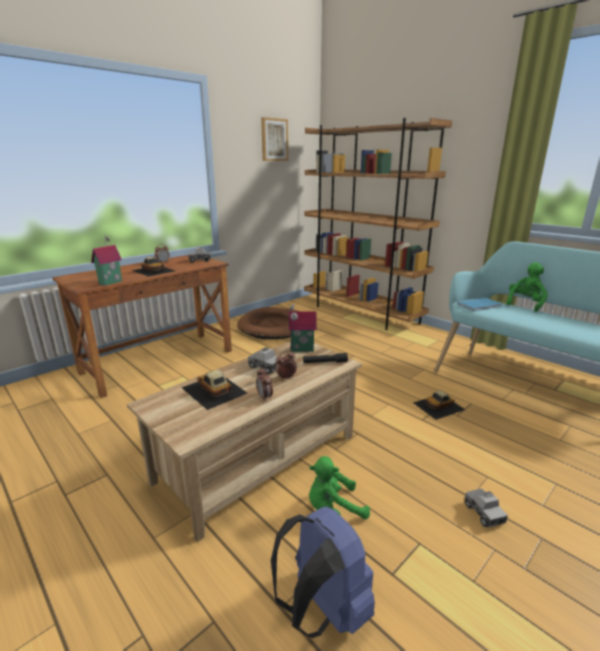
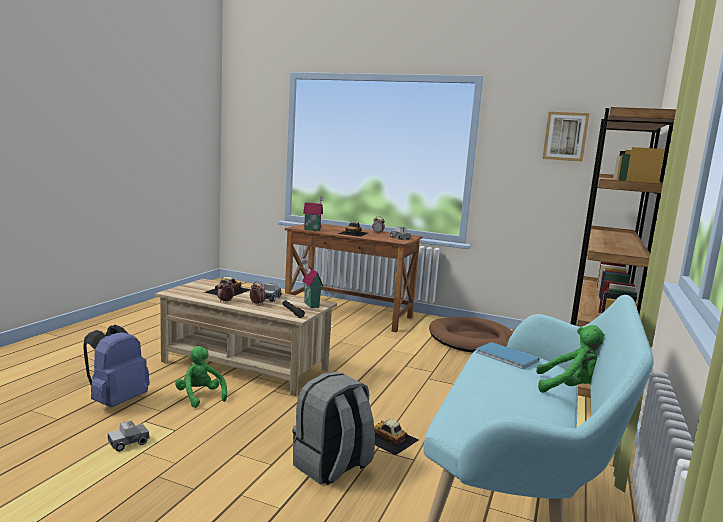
camera: 65 degrees right, 10 degrees down
(483, 513) = (217, 459): toy truck -> toy truck (129, 443)
(487, 443) = (332, 467): none -> grey backpack

